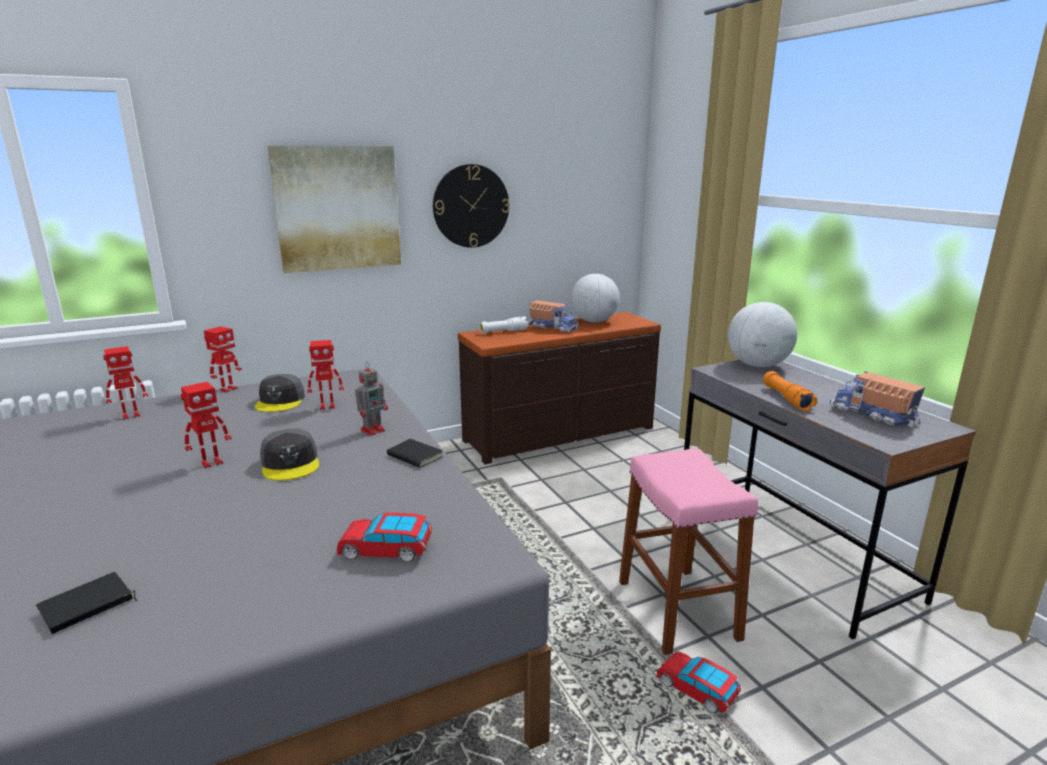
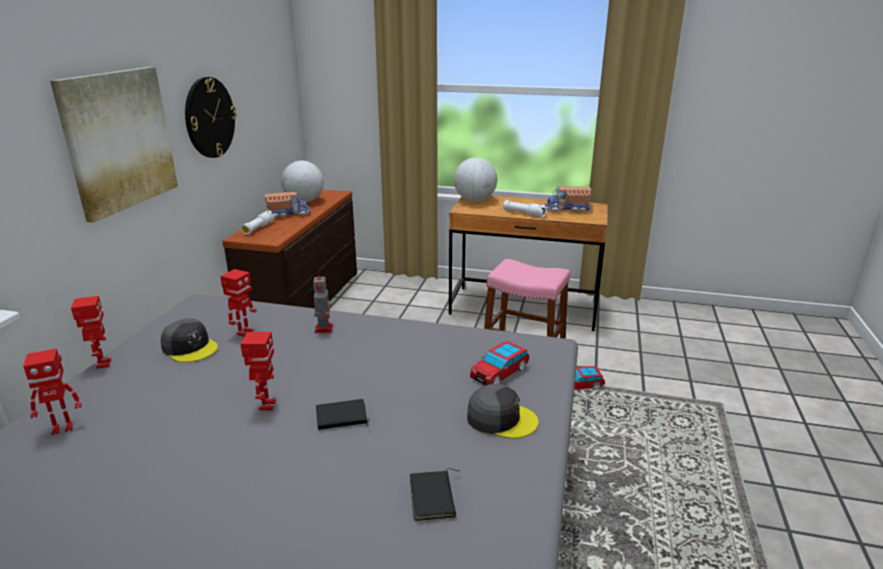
camera: 50 degrees left, 5 degrees up
(131, 415) = (63, 428): toy robot -> toy robot turned 60 degrees clockwise
(290, 463) = (327, 373): grey cap -> grey cap (501, 419)
(413, 457) = (392, 329): black book -> black book (341, 418)
(786, 398) = (524, 214): orange flashlight -> white flashlight
(790, 552) = (523, 308): grey desk -> brown desk

